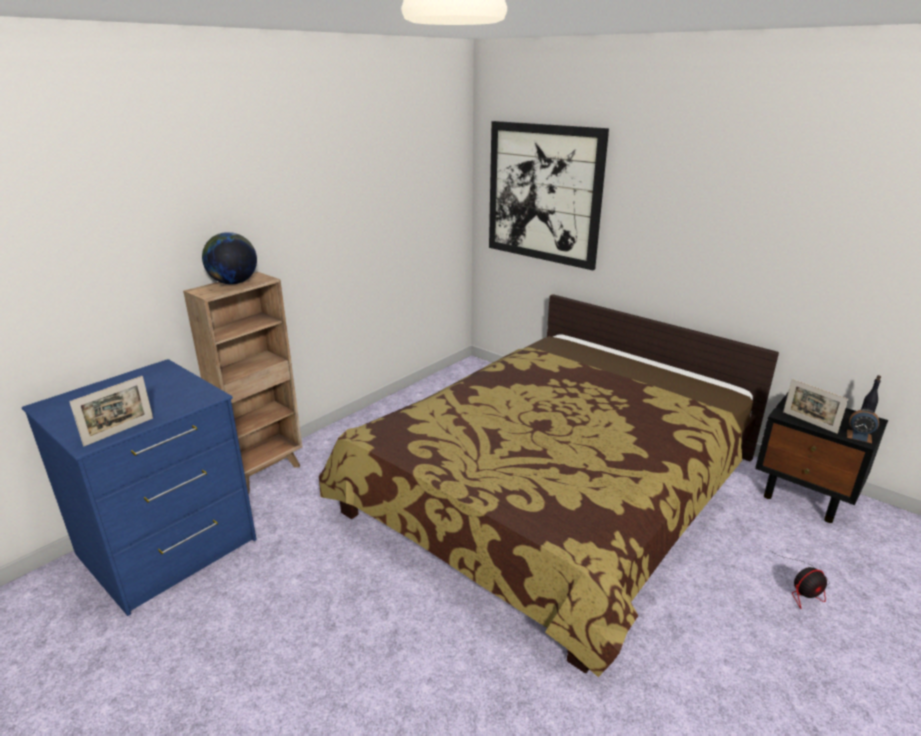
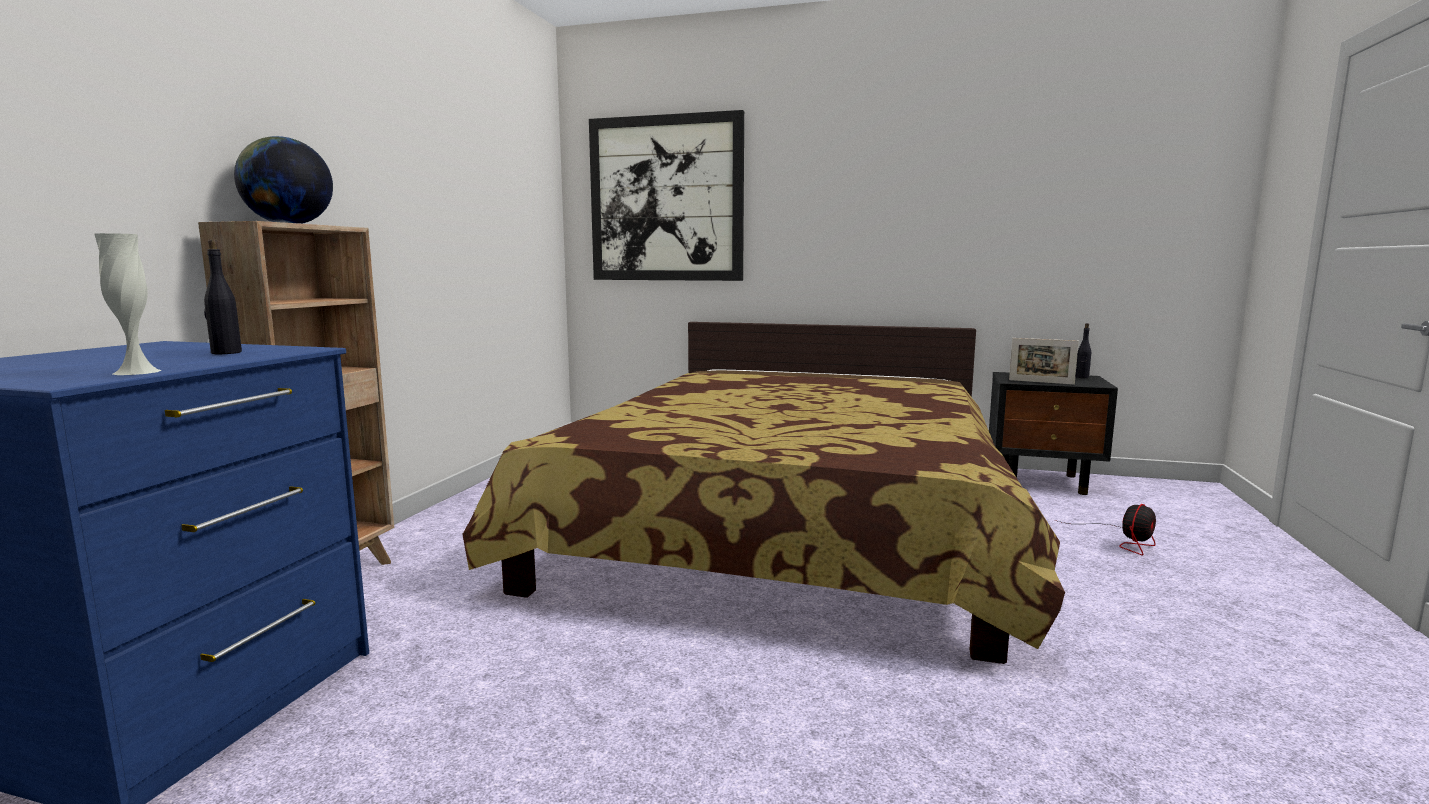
camera: 25 degrees left, 15 degrees down
(119, 431) = (137, 372): picture frame -> white vase
(174, 397) = (226, 353): none -> black bottle
(859, 436) = (1094, 384): alarm clock -> none

